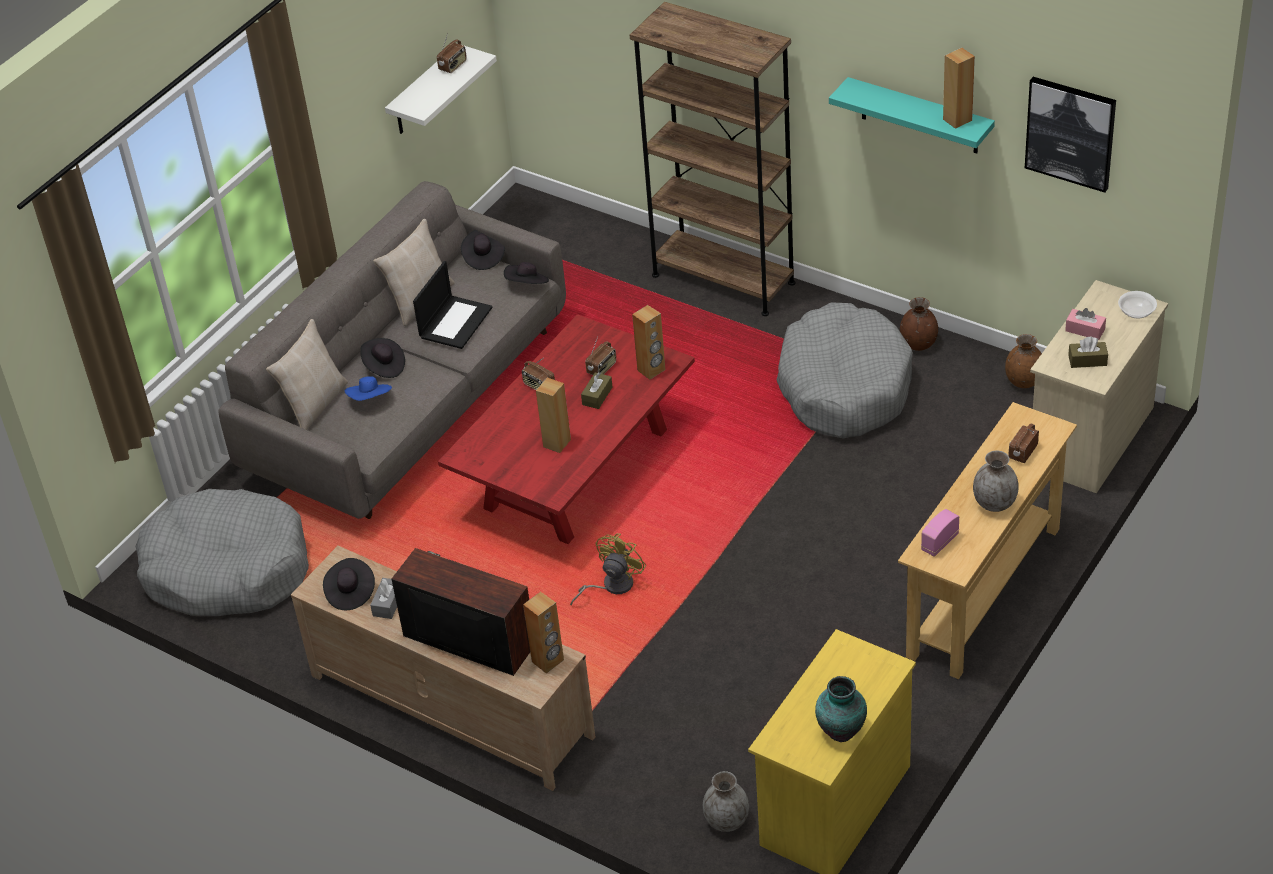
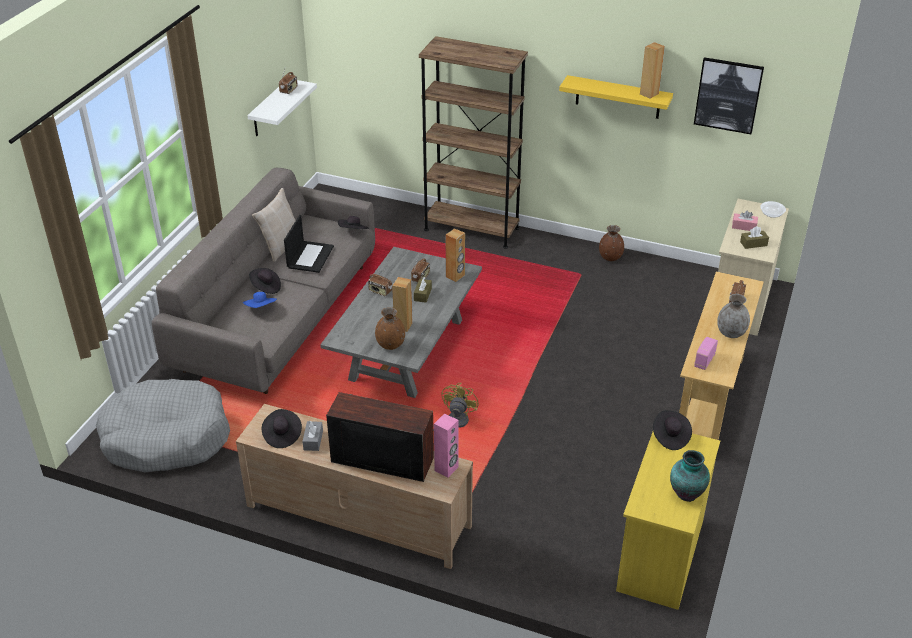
camera: 15 degrees left, 5 degrees down
(315, 404) = (220, 315): beige pillow -> none
(483, 257) = (319, 217): black hat -> black hat (670, 437)
(548, 661) = (446, 469): brown speaker -> pink speaker
(575, 469) = (406, 349): red coffee table -> grey coffee table
(726, 821) = (586, 576): grey vase -> none
(844, 386) = (571, 285): grey dog bed -> none
(919, 116) = (618, 97): turquoise shelf -> yellow shelf
(1024, 381) = (685, 274): brown vase -> brown vase (390, 345)

